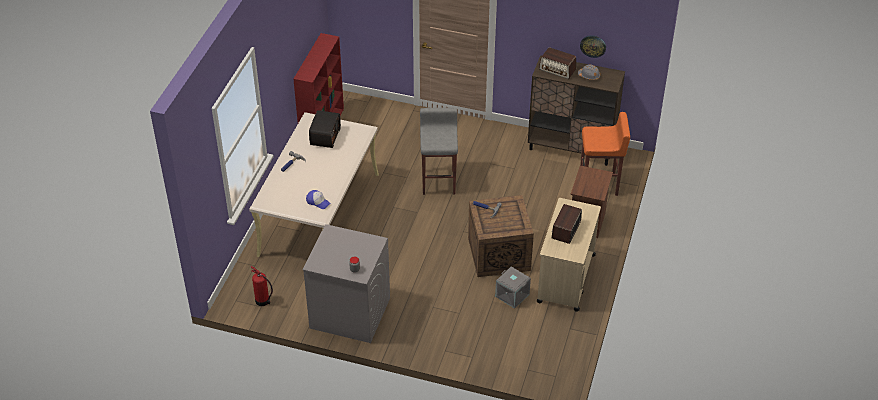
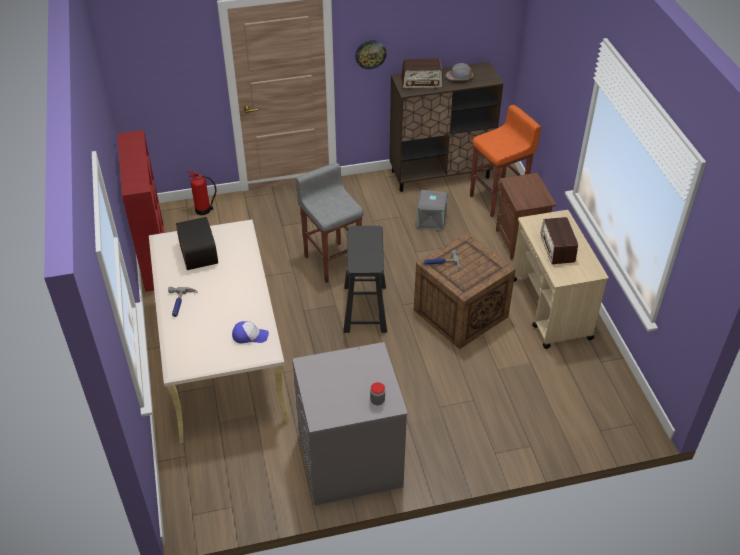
camera: 30 degrees left, 0 degrees up
(263, 301) = (229, 498): fire extinguisher -> fire extinguisher (204, 210)
(435, 223) = (365, 308): none -> black stool
(511, 295) = (512, 353): grey storage box -> grey storage box (431, 220)
(593, 46) = (452, 42): wall clock -> wall clock (370, 54)

